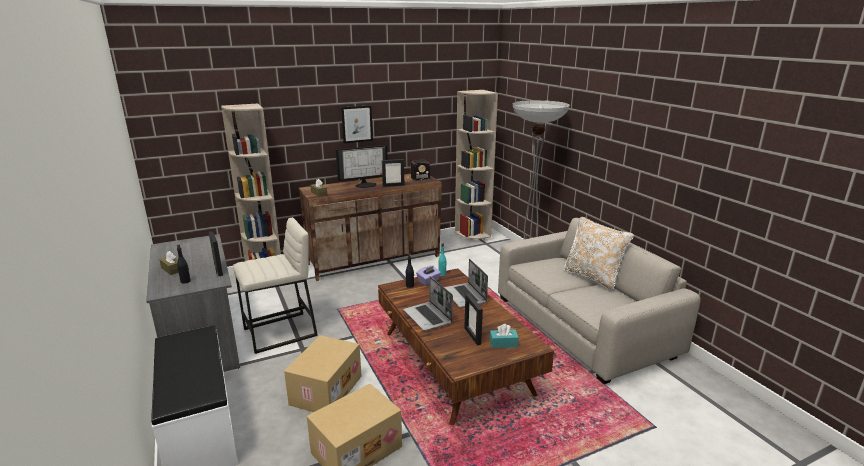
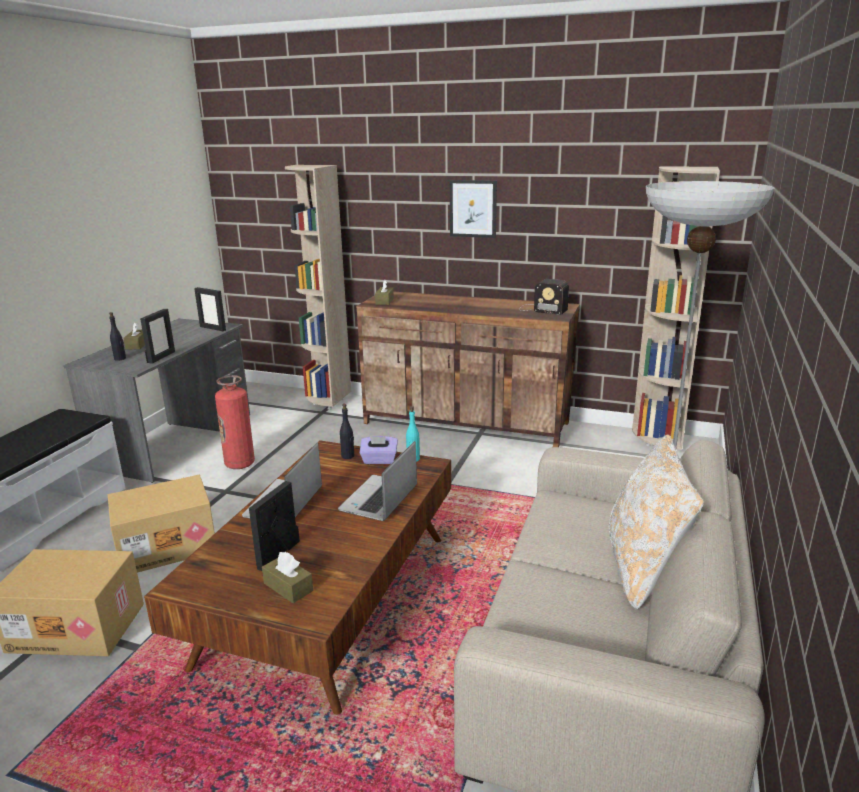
camera: 45 degrees right, 0 degrees up
(280, 332) = (240, 464): beige stool -> fire extinguisher
(365, 184) = (460, 303): monitor -> none
(393, 185) = (491, 311): picture frame -> picture frame (213, 328)
(503, 343) = (288, 587): turquoise tissue box -> brown tissue box

